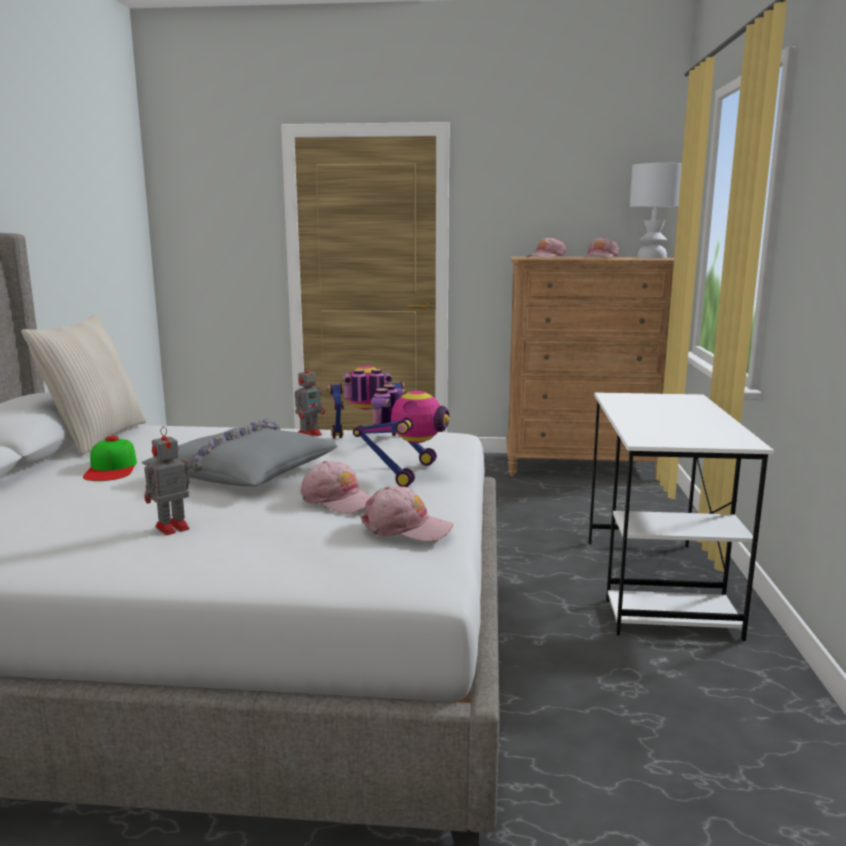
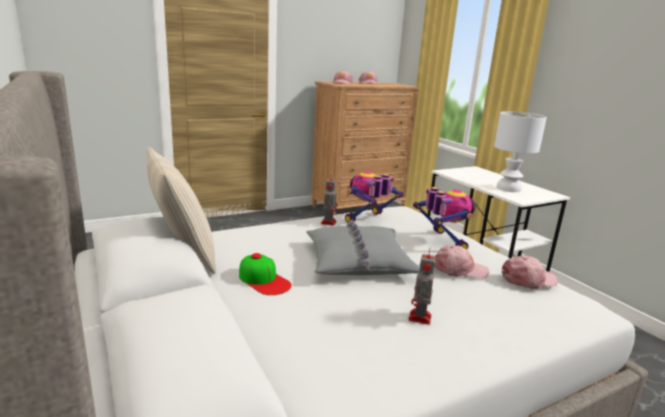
camera: 35 degrees left, 5 degrees up
(651, 257) = (394, 84): white table lamp -> white table lamp (508, 188)

